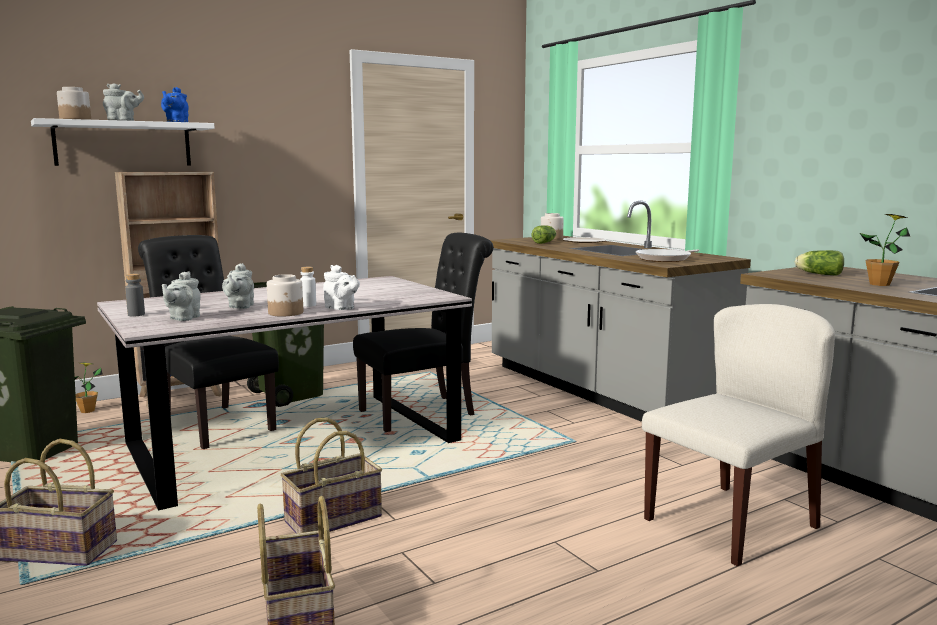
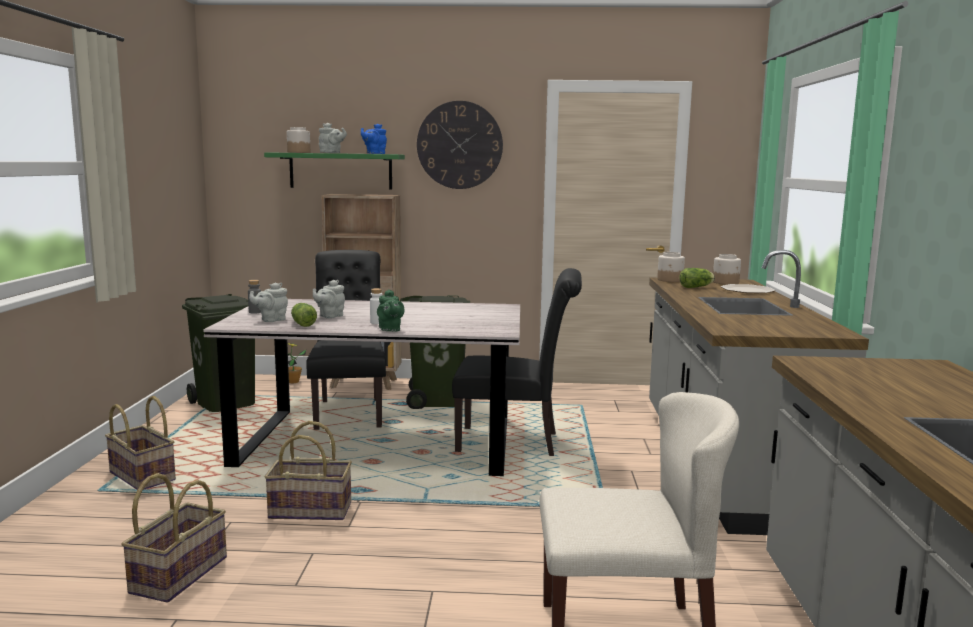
camera: 35 degrees right, 0 degrees up
(123, 144) = (340, 171): white shelf -> green shelf
(265, 115) = (459, 145): none -> wall clock
(286, 313) = (343, 327): jar -> jar (670, 280)
(341, 308) = (390, 329): white teapot -> green teapot
(665, 259) = (754, 324): frying pan -> none
(818, 274) = (874, 372): lettuce -> lettuce (302, 323)
(879, 284) = (904, 400): potted plant -> none

